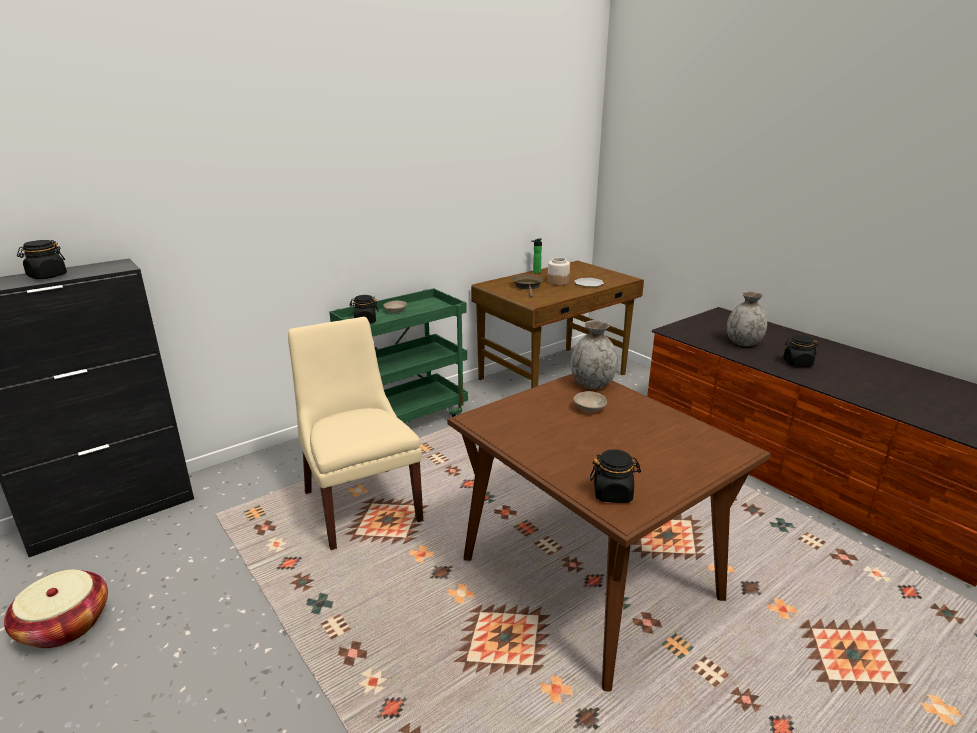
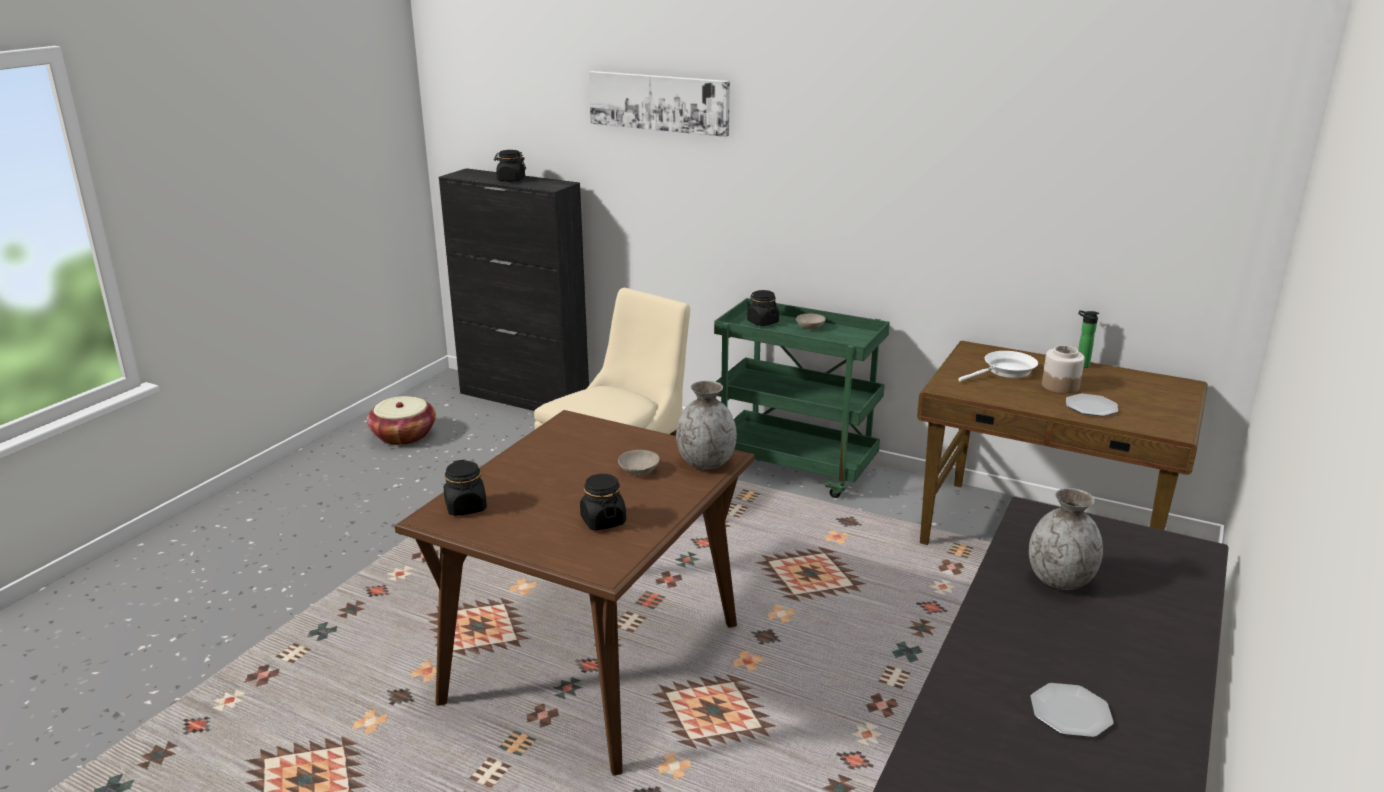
camera: 65 degrees right, 0 degrees up
(210, 156) = (659, 102): none -> picture
(528, 286) = (1006, 371): brown frying pan -> white frying pan
(797, 363) = (1029, 638): black jar -> black jar (603, 521)
(862, 372) = (1070, 713): none -> plate

